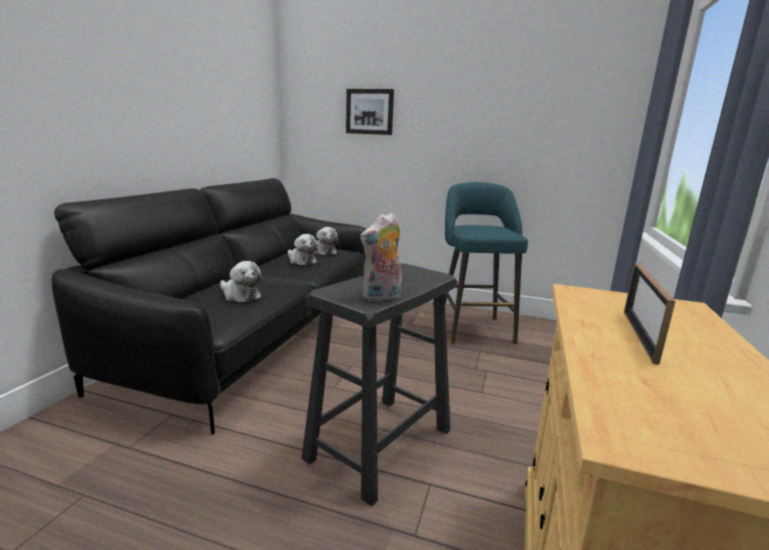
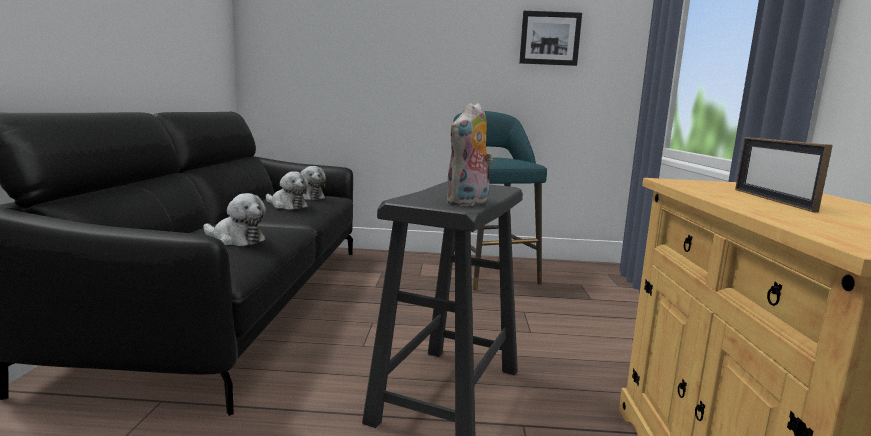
camera: 15 degrees left, 5 degrees down
(369, 112) = (350, 34): picture -> picture (549, 38)

